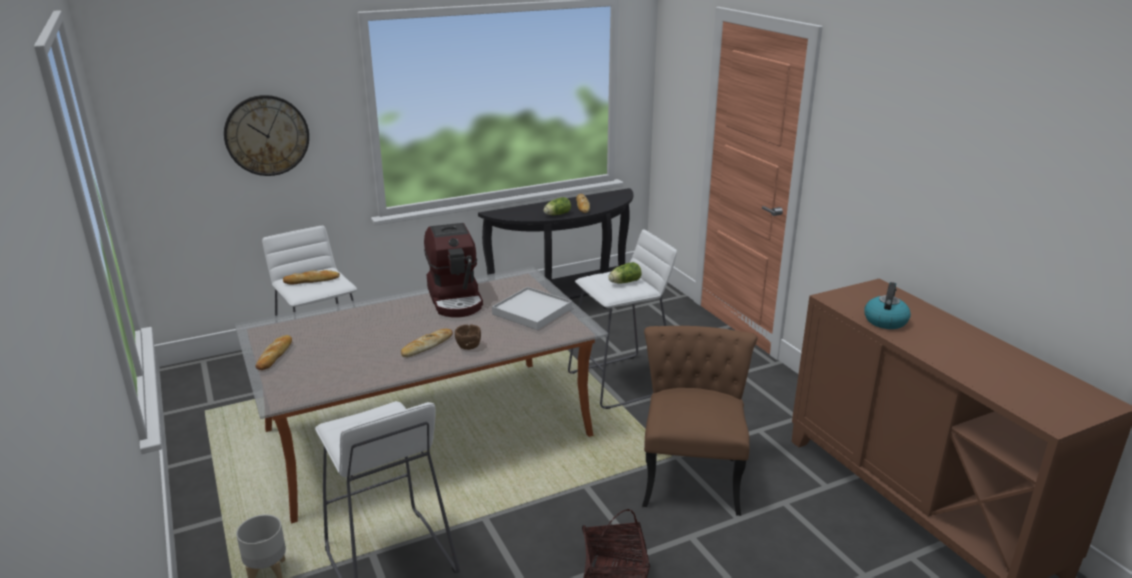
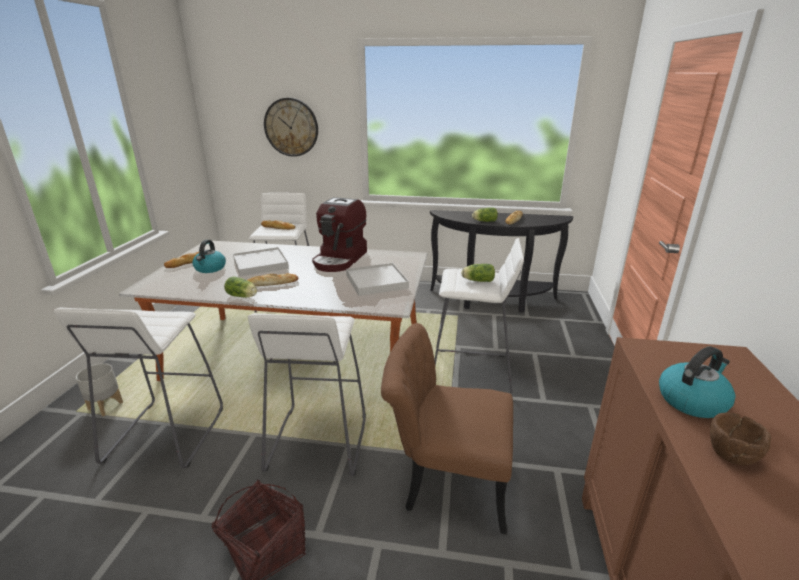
camera: 35 degrees right, 0 degrees up
(320, 354) = (210, 268): none -> kettle
(373, 330) = (261, 264): none -> white tray
(421, 369) = (243, 296): none -> lettuce
(468, 346) = (296, 291): brown bowl -> brown bowl (731, 453)
(554, 495) = (317, 442): none -> white stool
(691, 473) = (446, 480): brown chair -> brown chair turned 120 degrees counterclockwise

